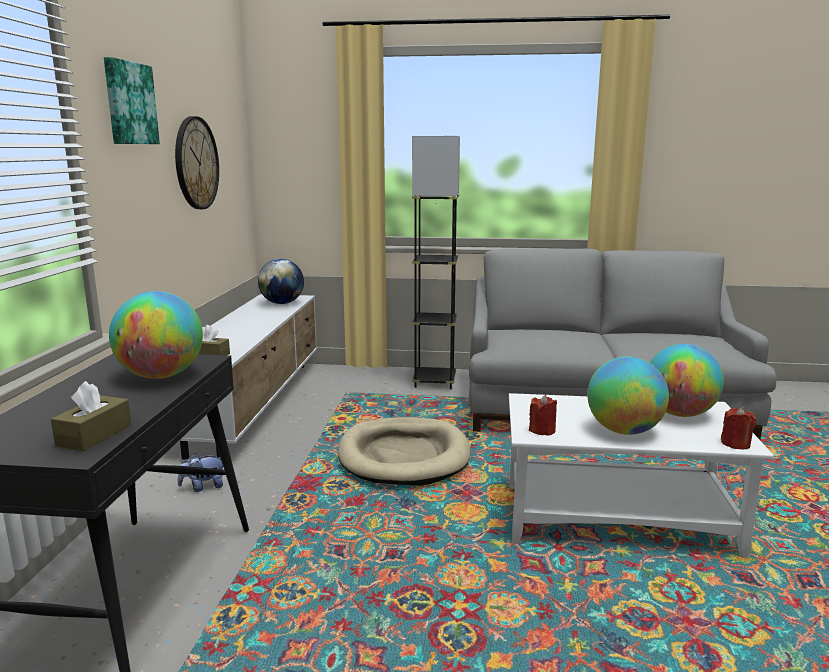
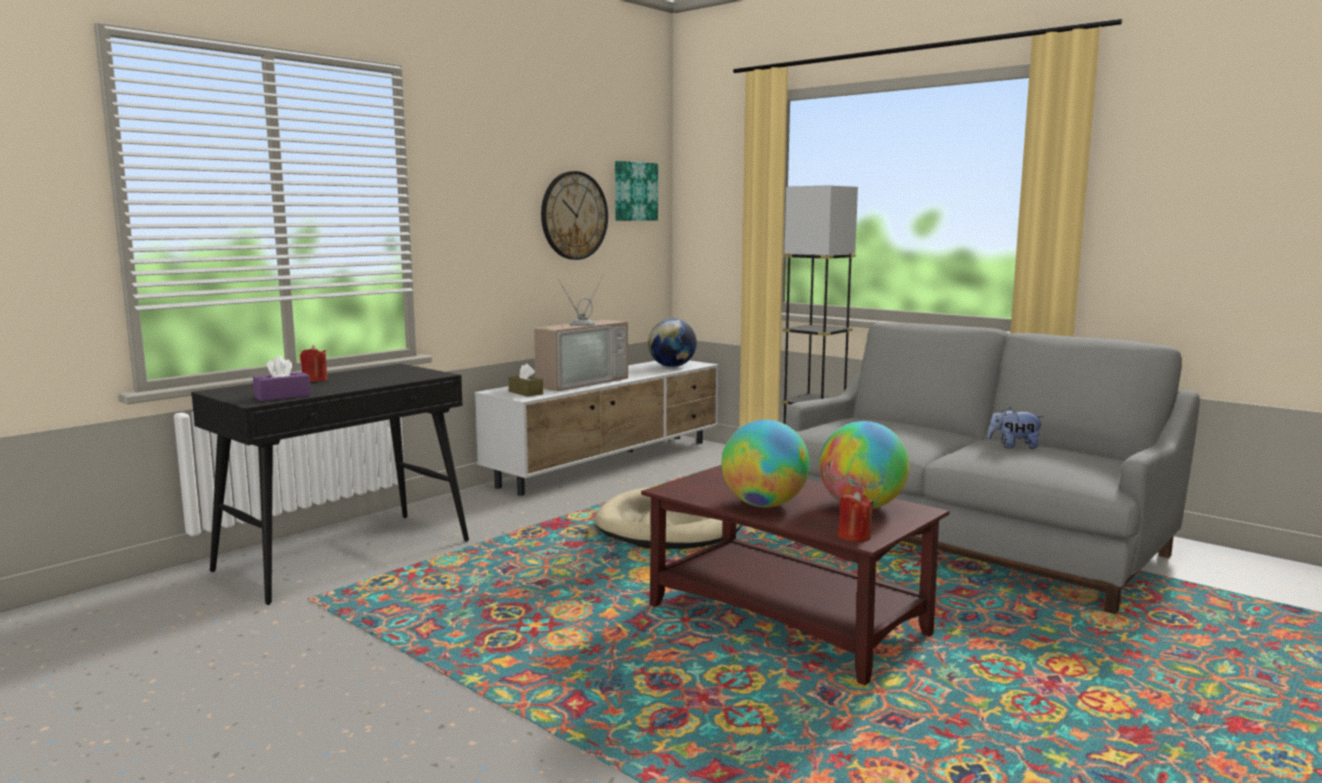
camera: 35 degrees right, 5 degrees down
(94, 435) = (282, 396): brown tissue box -> purple tissue box
(129, 103) = (481, 161): picture -> picture (634, 191)
(161, 376) = (388, 378): globe -> none
(203, 487) = (481, 508): plush toy -> plush toy (1014, 446)
(233, 333) = (579, 381): none -> television
(542, 430) = (687, 489): red candle -> red candle (315, 380)
(619, 519) = (789, 621): white coffee table -> brown coffee table

